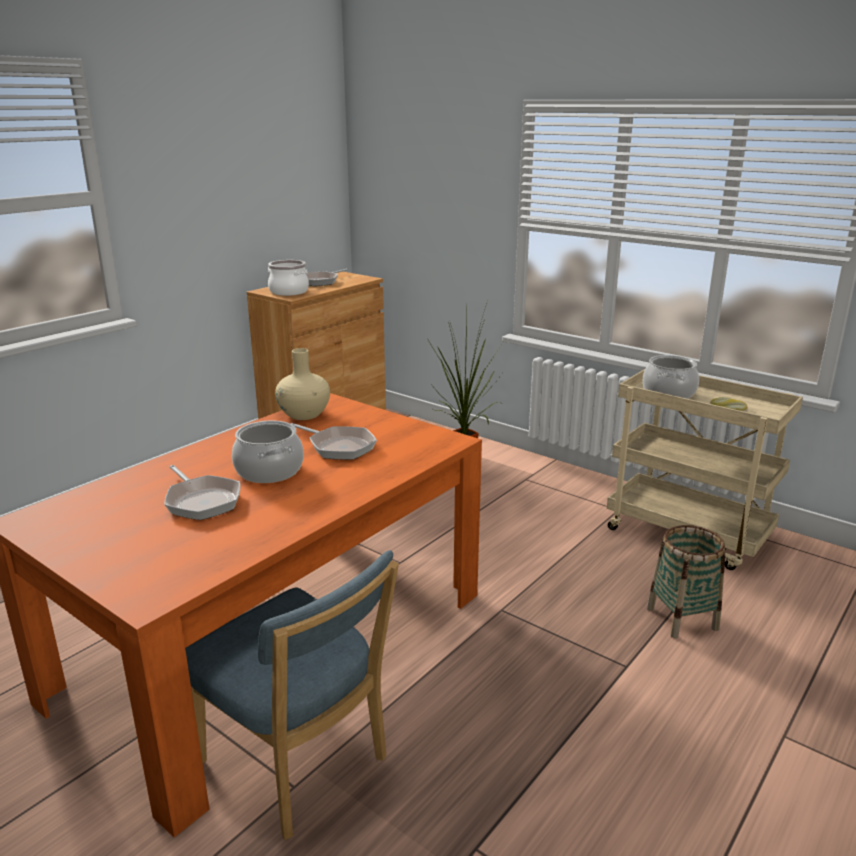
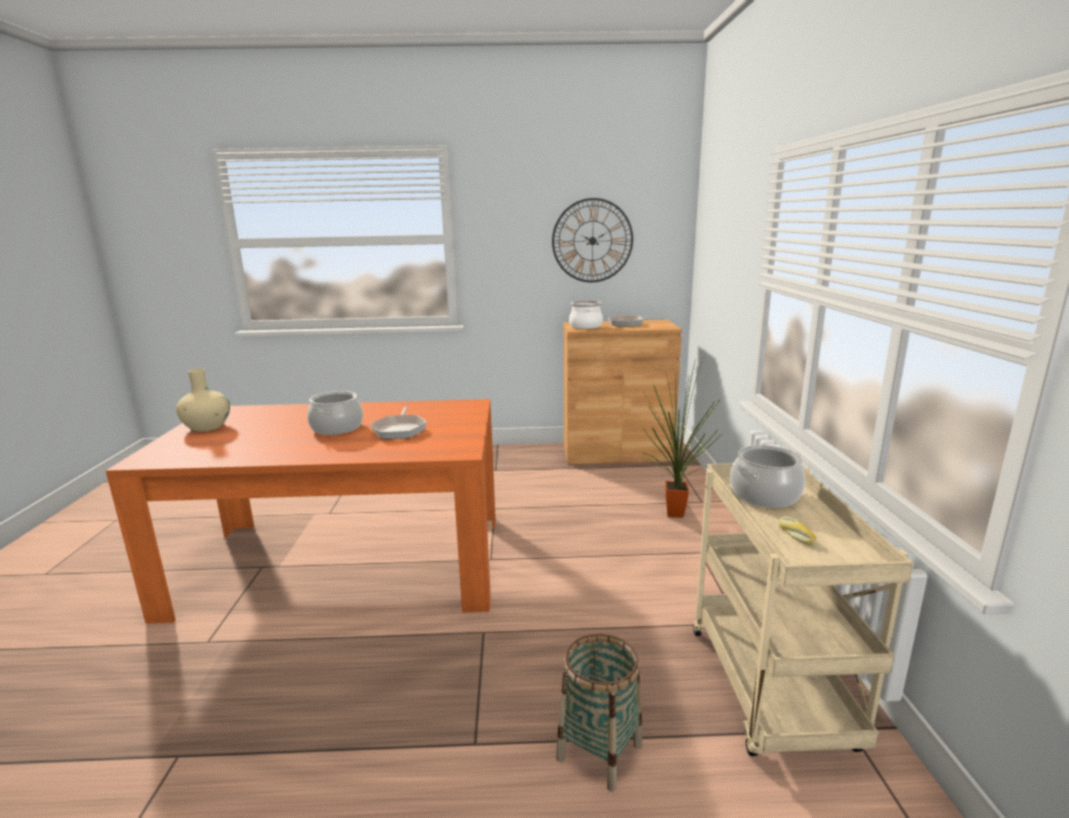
camera: 50 degrees right, 5 degrees down
(202, 501) = (276, 429): frying pan -> none
(261, 187) = (592, 241): none -> wall clock
(298, 765) = (229, 633): blue chair -> none
(304, 414) = (439, 406): beige vase -> beige vase (207, 427)

